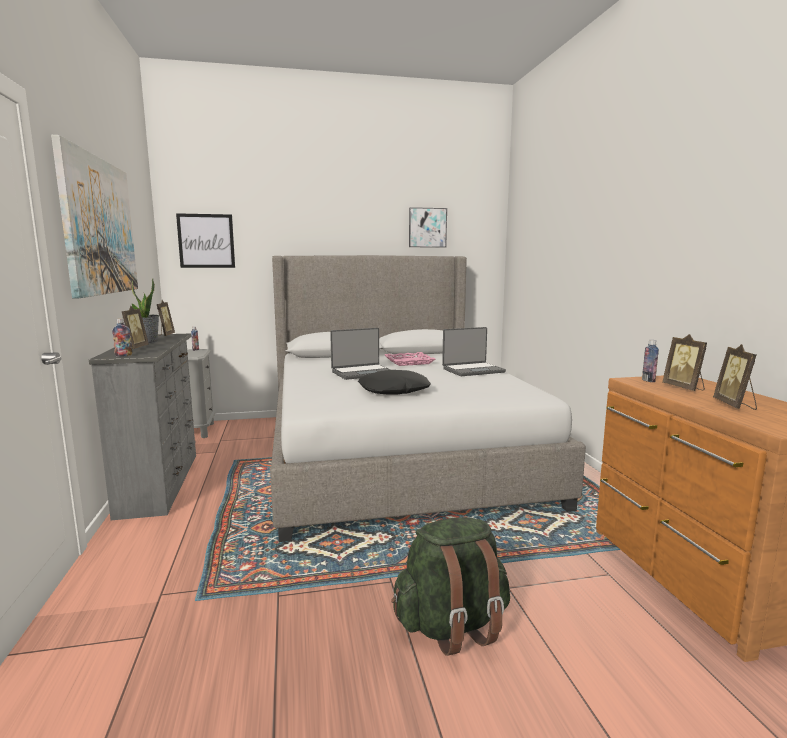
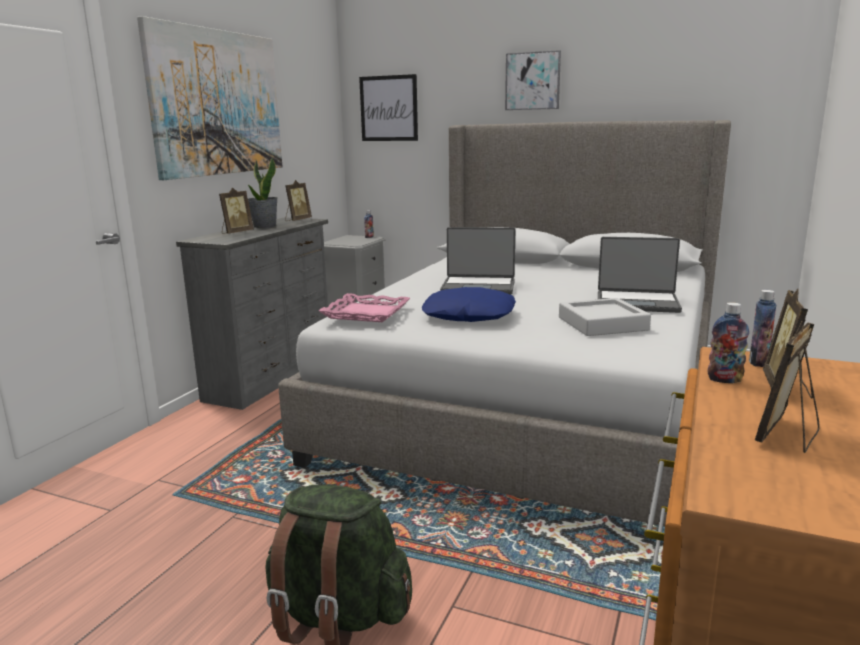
camera: 35 degrees right, 5 degrees up
(123, 355) = (207, 240): bottle -> bottle (724, 380)
(394, 390) = (468, 315): black pillow -> blue pillow
(409, 362) = (575, 279): pink tray -> pink tray (366, 313)
(427, 227) = (679, 76): picture -> picture (533, 81)
(480, 383) = (602, 324): none -> grey tray

